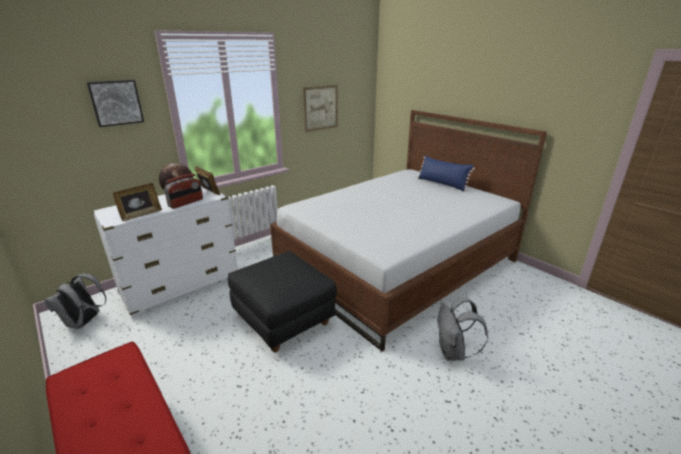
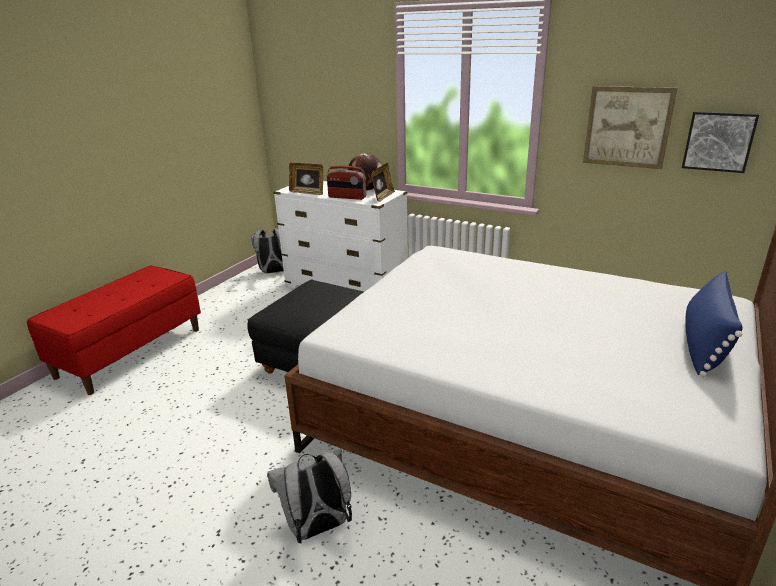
camera: 70 degrees right, 0 degrees up
(116, 102) = (350, 80): picture -> picture (718, 141)

